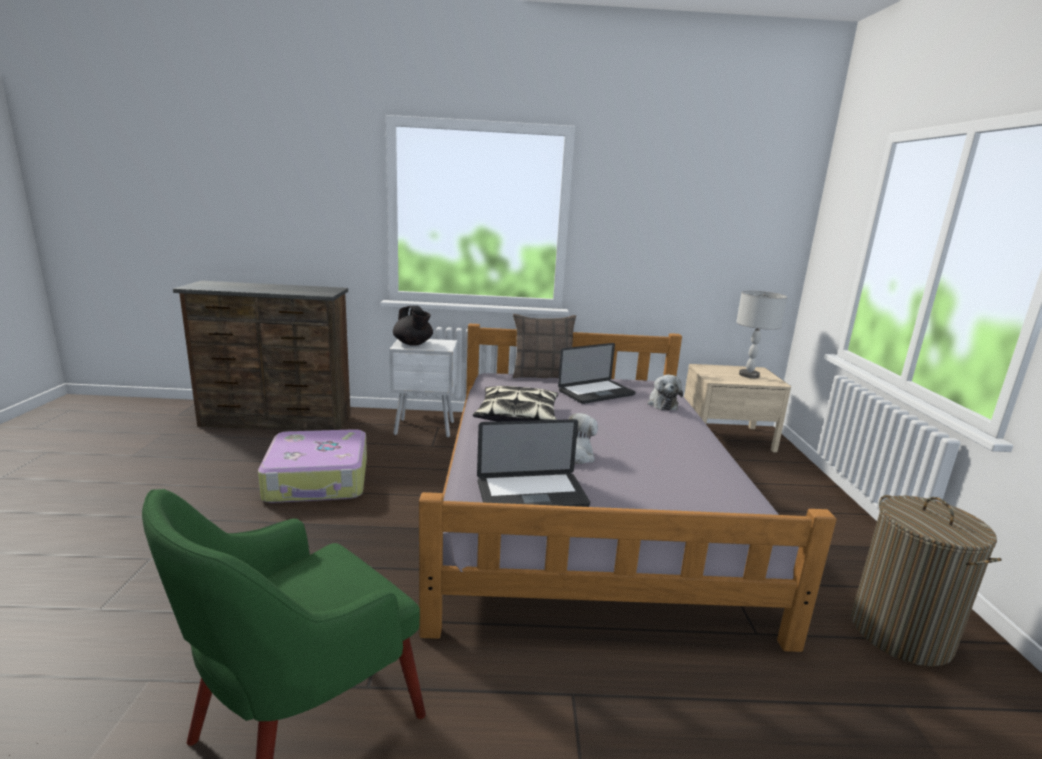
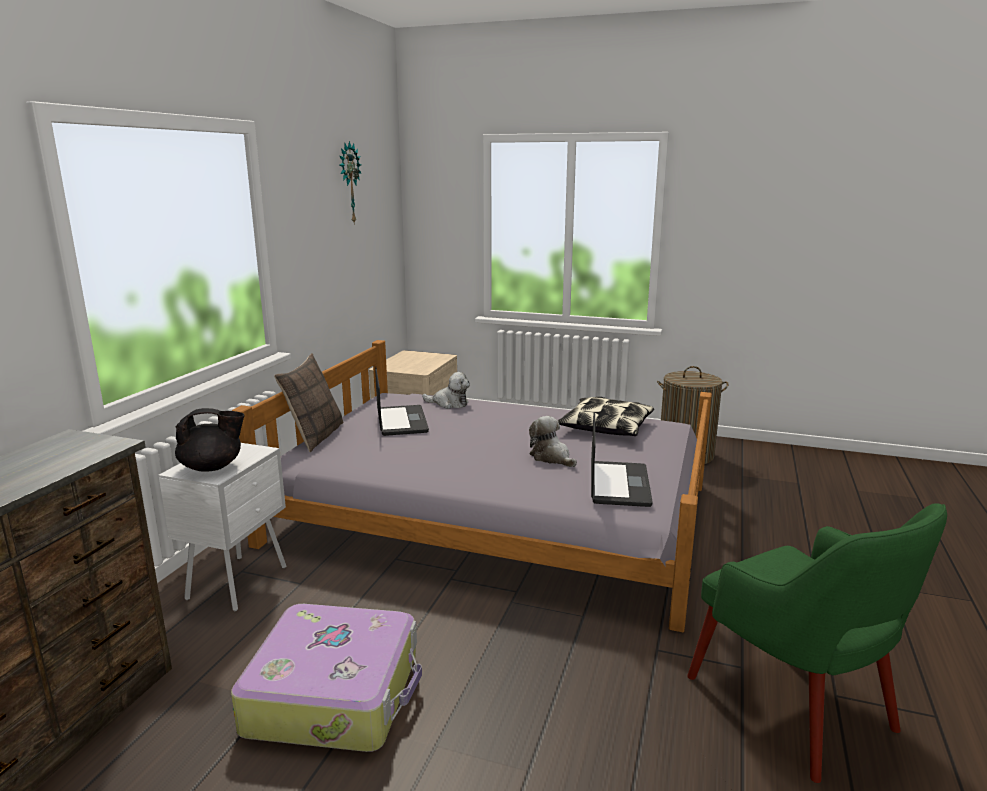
camera: 70 degrees left, 0 degrees up
(517, 416) = (439, 465): pillow -> pillow (606, 427)
(706, 185) = (348, 183): none -> wall clock
(748, 375) = (419, 359): grey table lamp -> none

